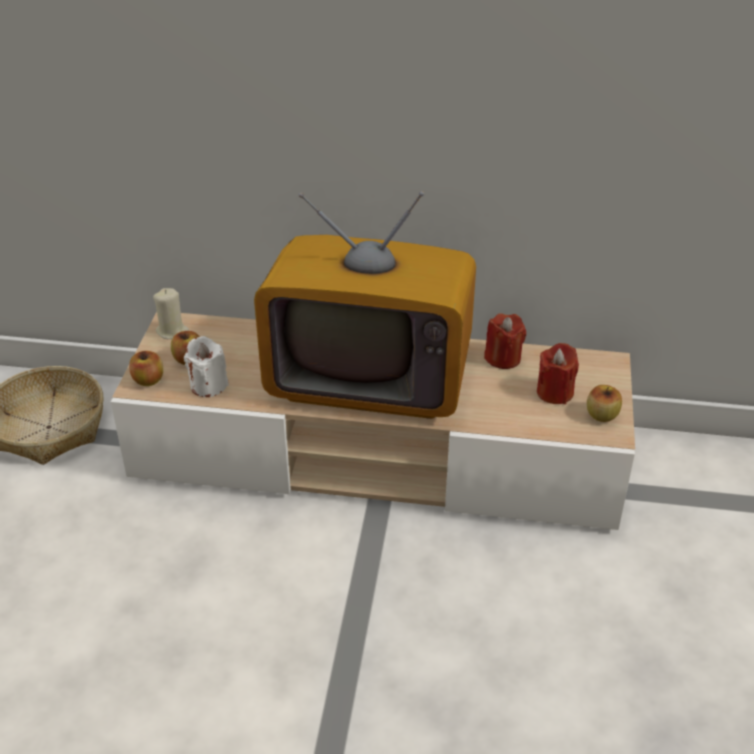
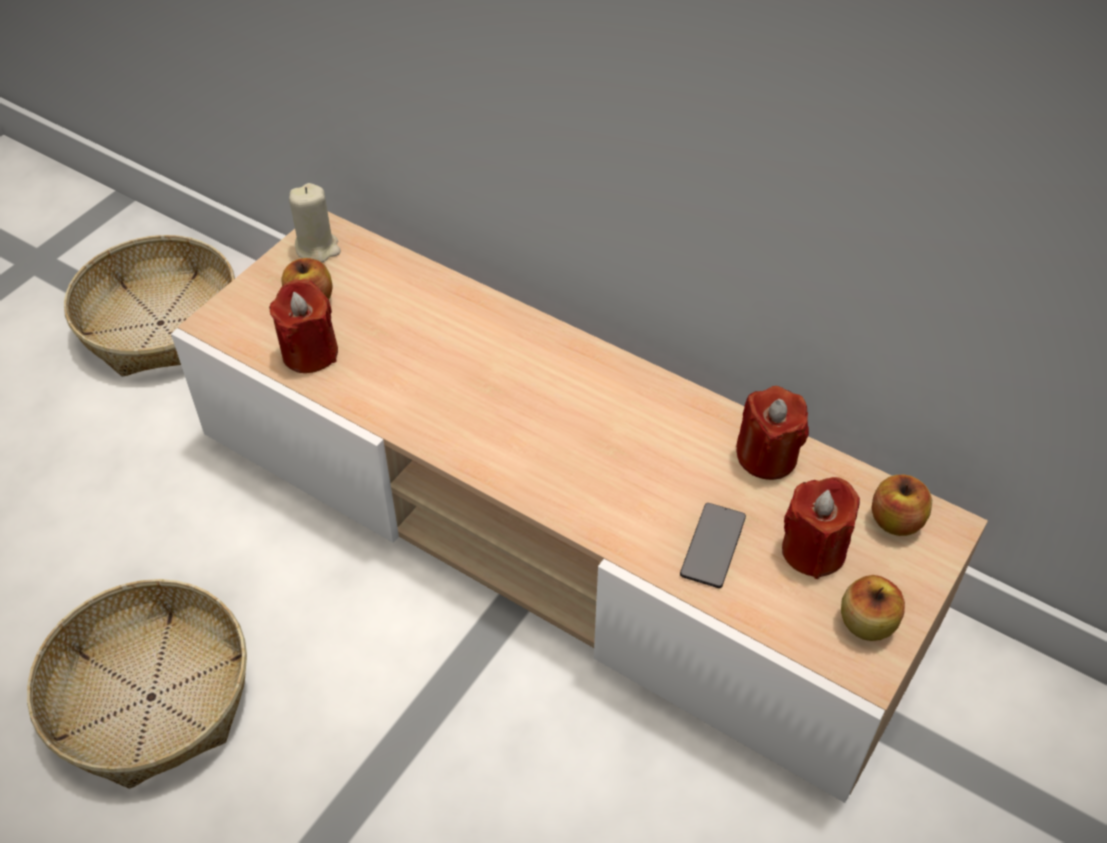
camera: 25 degrees right, 10 degrees up
(148, 380) = (238, 317): apple -> apple (895, 521)
(189, 627) = (152, 697): none -> basket
(208, 385) = (310, 353): white candle -> red candle
(370, 376) = (543, 417): television -> none
(503, 407) = (713, 546): none -> phone

